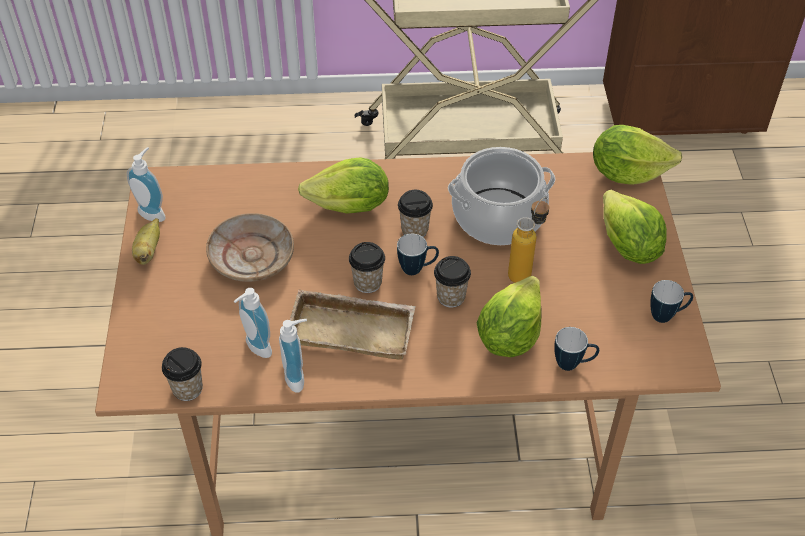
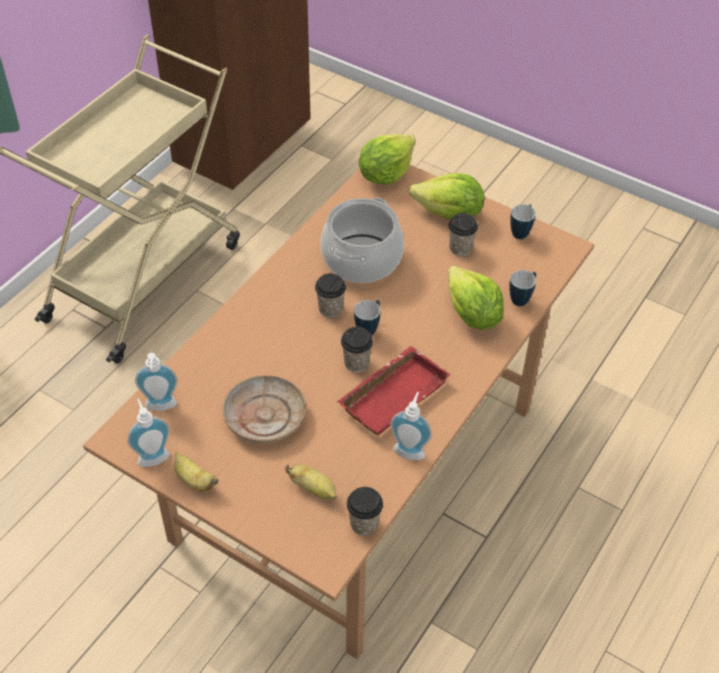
camera: 55 degrees left, 0 degrees up
(198, 333) = (314, 489): none -> banana
(255, 349) = (361, 461): soap dispenser -> soap dispenser (161, 407)
(350, 207) = (271, 332): lettuce -> none
(353, 328) = (392, 394): beige tray -> red tray
(451, 297) = (411, 325): cup -> cup (460, 248)
(525, 270) = (423, 274): bottle -> none

